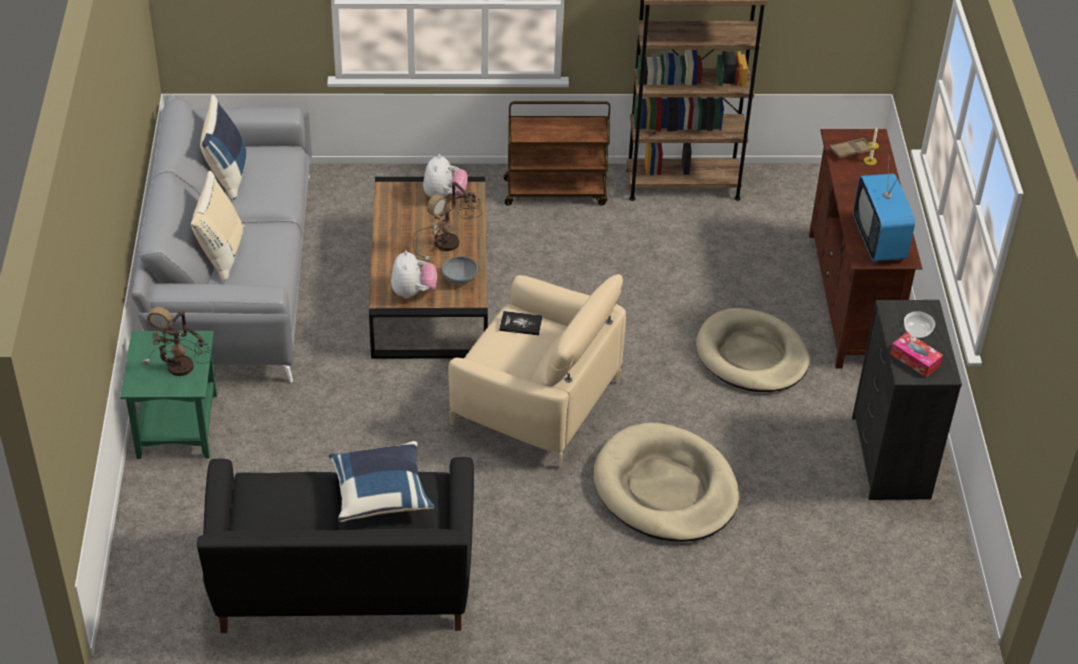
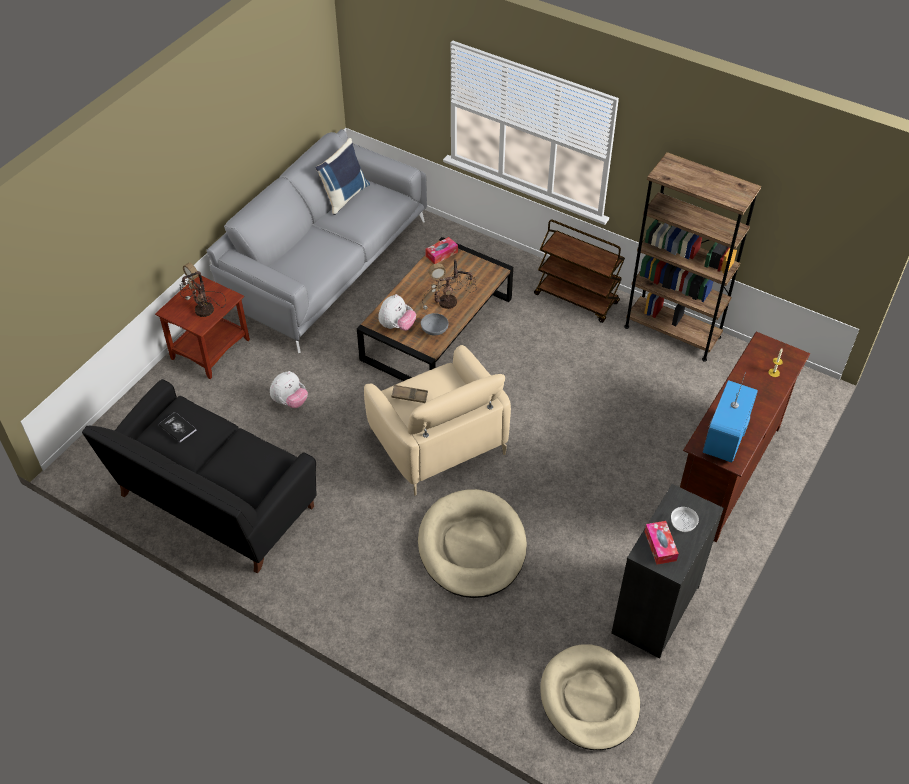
camera: 35 degrees right, 5 degrees up
(176, 426) = (209, 349): green side table -> brown side table
(221, 253) = (296, 247): beige pillow -> none
(380, 493) = (243, 453): blue pillow -> none
(393, 195) = (441, 254): none -> tissue box
(444, 195) = (474, 268): plush toy -> plush toy (290, 401)
(521, 324) = (442, 380): book -> book (177, 428)
(751, 355) = (616, 480): beige dog bed -> beige dog bed (589, 699)
(851, 151) = (765, 358): brown tray -> brown tray (409, 396)

